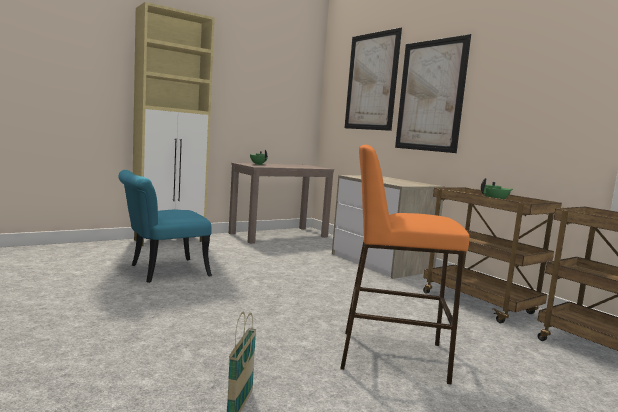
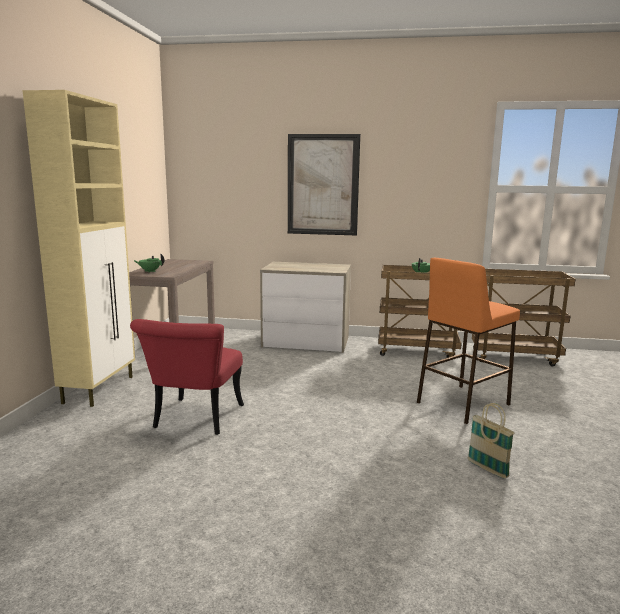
camera: 45 degrees left, 5 degrees up
(161, 271) = (195, 420): turquoise chair -> red chair
(371, 81) = (245, 167): picture -> none

